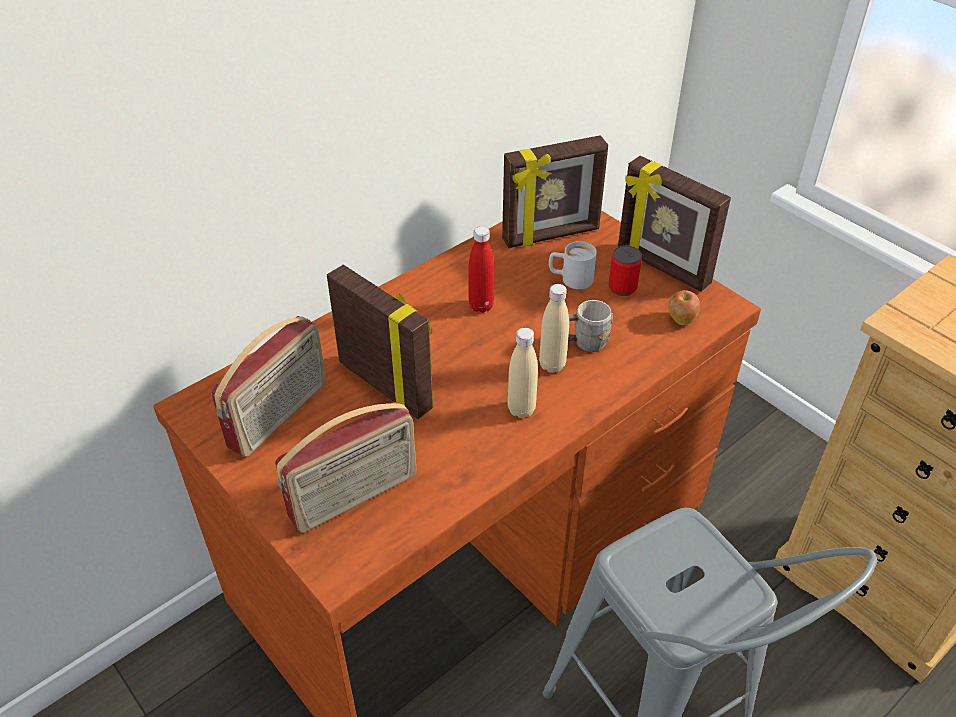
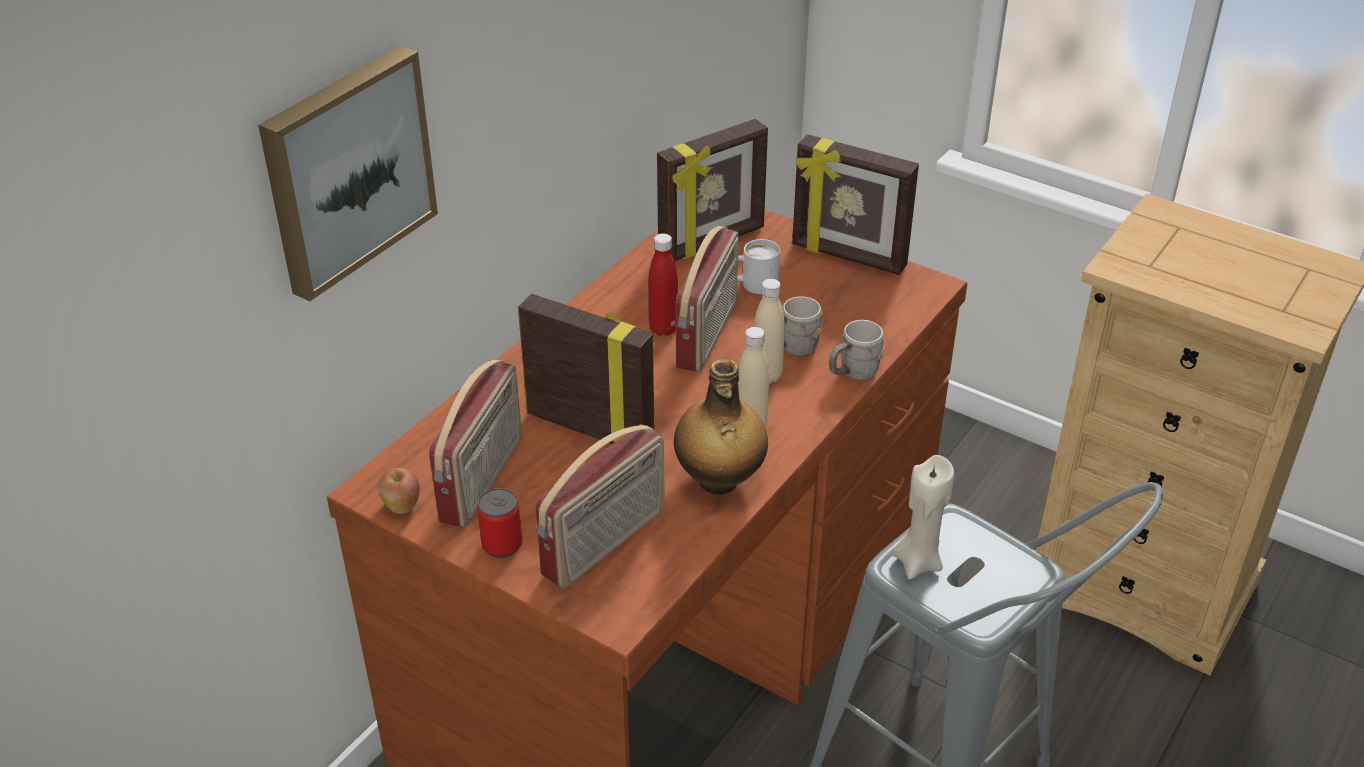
camera: 15 degrees left, 5 degrees down
(168, 134) = (346, 169): none -> picture
(473, 457) = (719, 481): none -> bottle
(517, 318) = (708, 334): none -> radio
(622, 287) = (812, 284): can -> can (502, 545)
(628, 377) = (853, 373): none -> grey mug
(644, 560) = (918, 562): none -> beige candle
(681, 319) = (887, 307): apple -> apple (401, 506)

